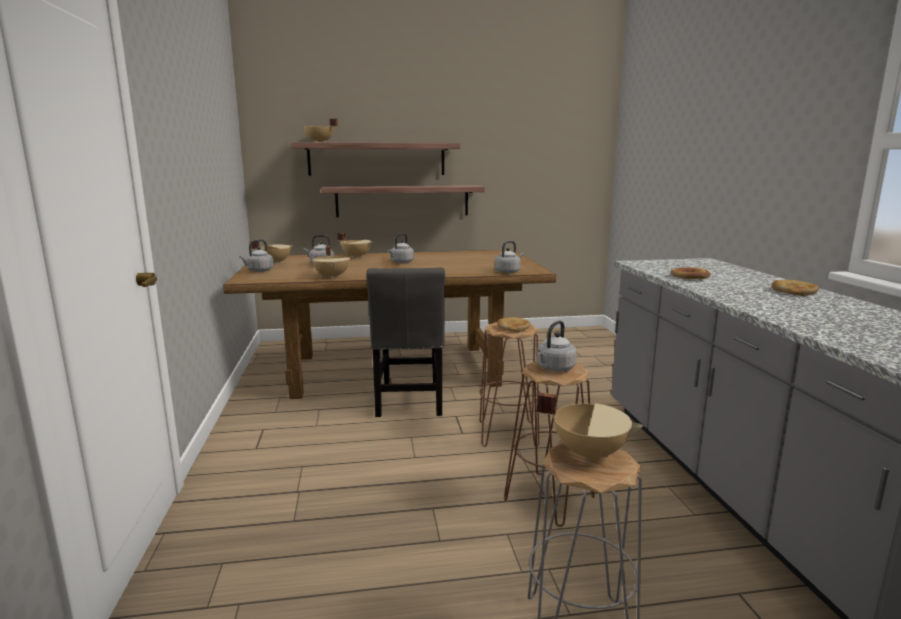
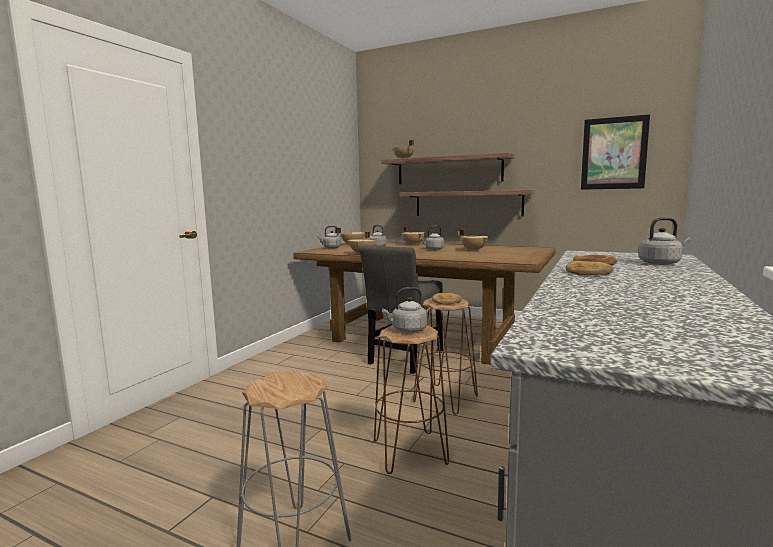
camera: 35 degrees right, 5 degrees down
(508, 272) = (499, 260): grey kettle -> grey kettle (661, 263)
(554, 149) = (614, 153): none -> picture
(589, 452) = (294, 380): beige cooking pot -> beige cooking pot (474, 250)
(793, 291) = (676, 282): bread -> bread (588, 272)

